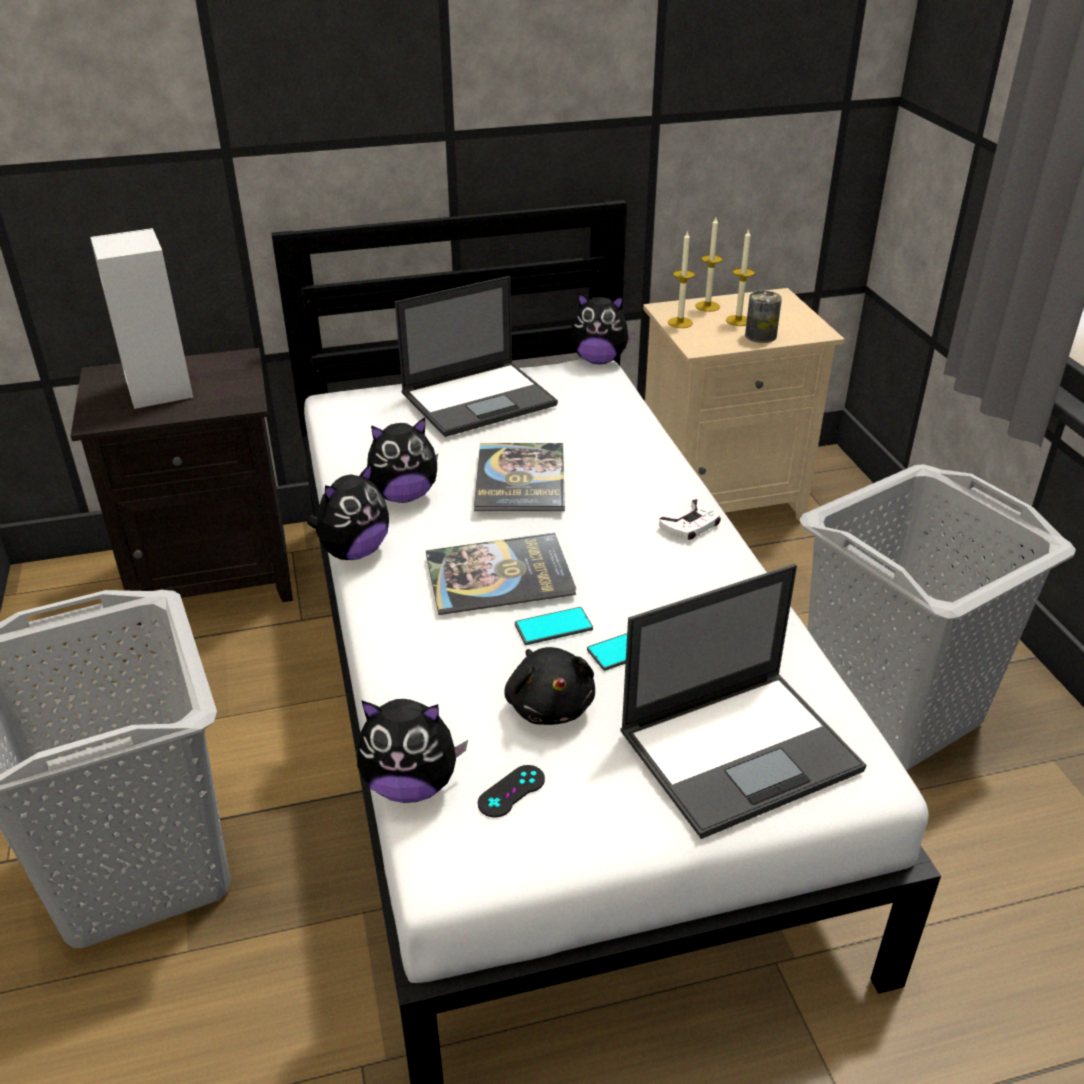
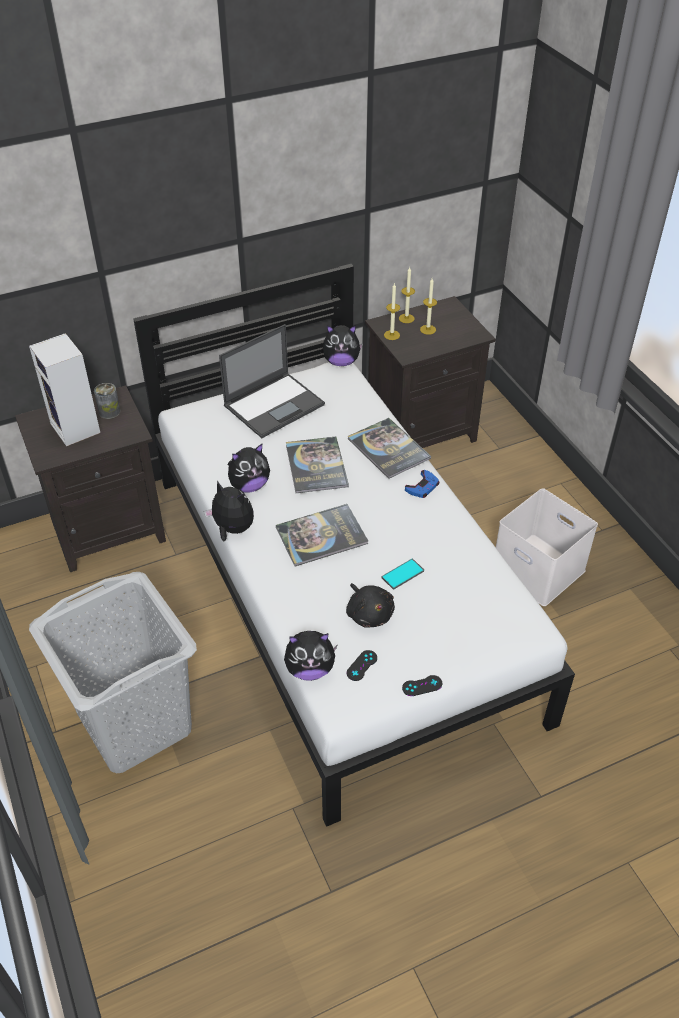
camera: 10 degrees left, 10 degrees up
(354, 551) = (232, 529): plush toy -> plush toy turned 90 degrees counterclockwise
(553, 627) = (360, 565): phone -> none
(620, 844) = (422, 686): none -> black game controller
(645, 468) = (388, 449): none -> book
(691, 525) = (422, 487): white game controller -> blue game controller
(722, 497) = (422, 431): beige nightstand -> black nightstand
(741, 749) = (473, 626): laptop -> none
(760, 336) = (444, 341): can -> can (109, 412)
(892, 710) = (540, 569): grey laundry basket -> white storage box

